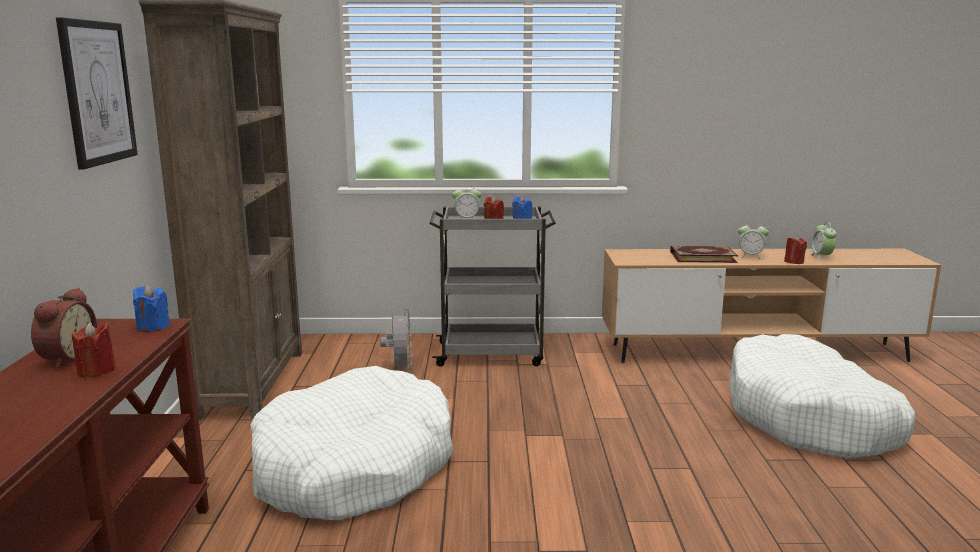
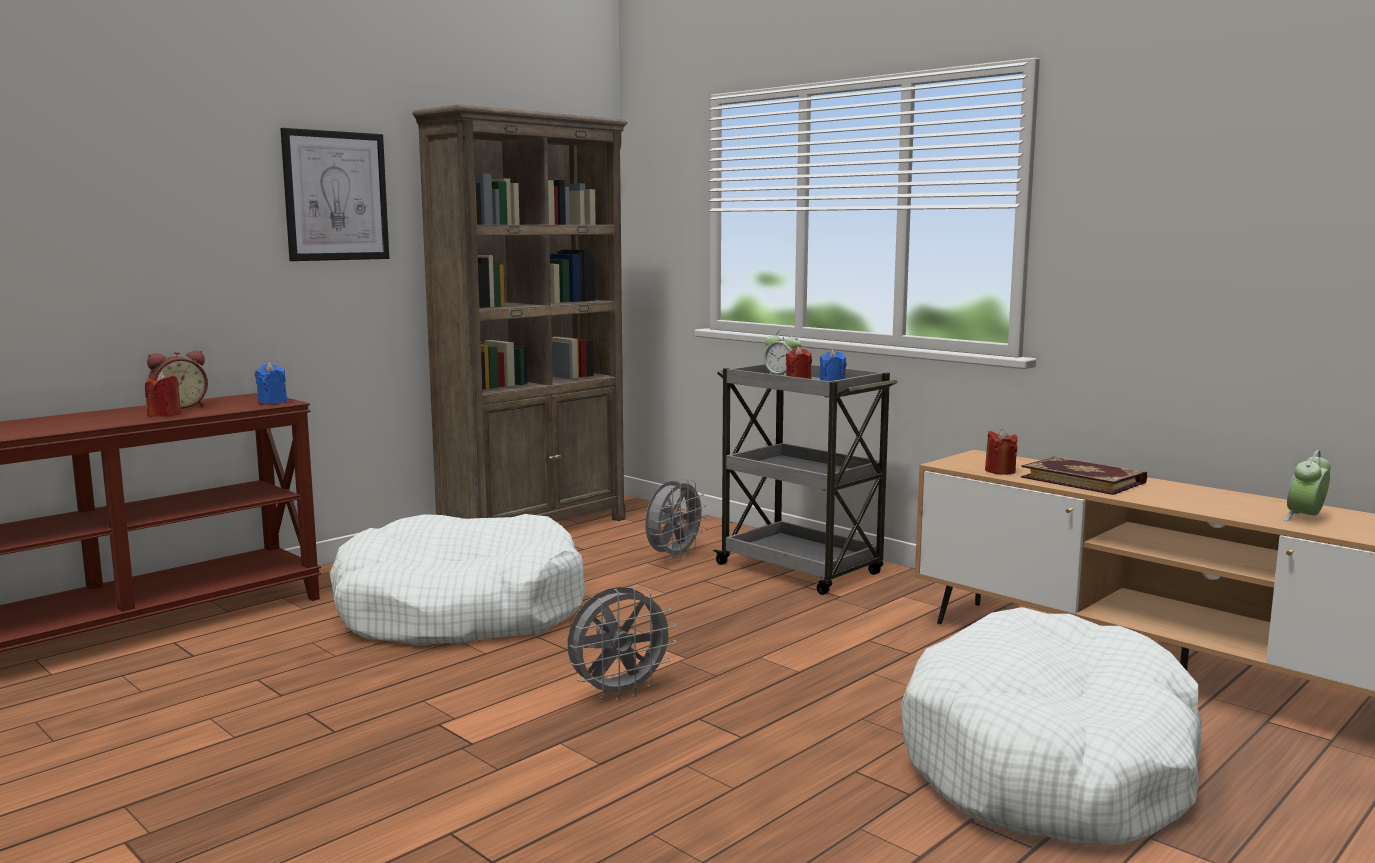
camera: 45 degrees right, 5 degrees down
(582, 474) = (619, 693): none -> grey fan
(750, 256) = (1168, 494): alarm clock -> none
(794, 261) = (1221, 512): red candle -> red candle (1000, 471)

